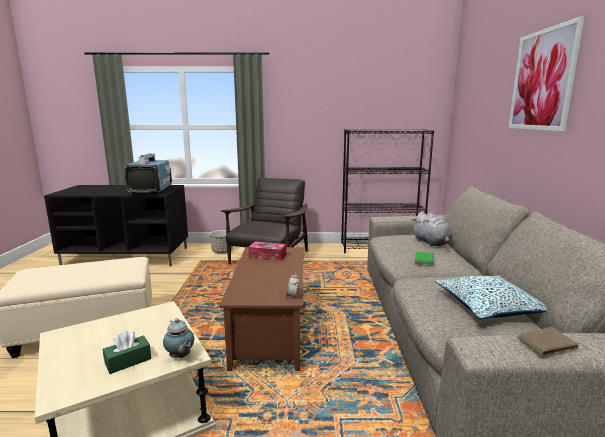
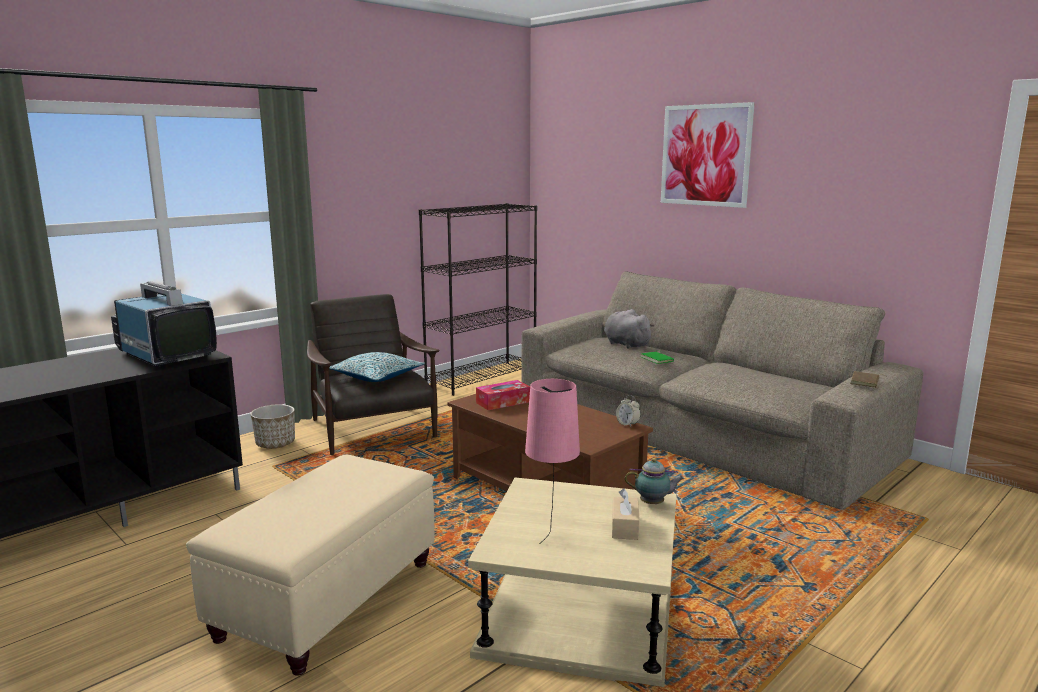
camera: 45 degrees left, 0 degrees up
(85, 345) = (551, 540): none -> pink table lamp
(128, 361) = (625, 527): green tissue box -> beige tissue box
(432, 243) = (625, 344): grey plush toy -> grey plush toy turned 150 degrees counterclockwise
(488, 306) = (772, 379): pillow -> pillow (376, 376)

